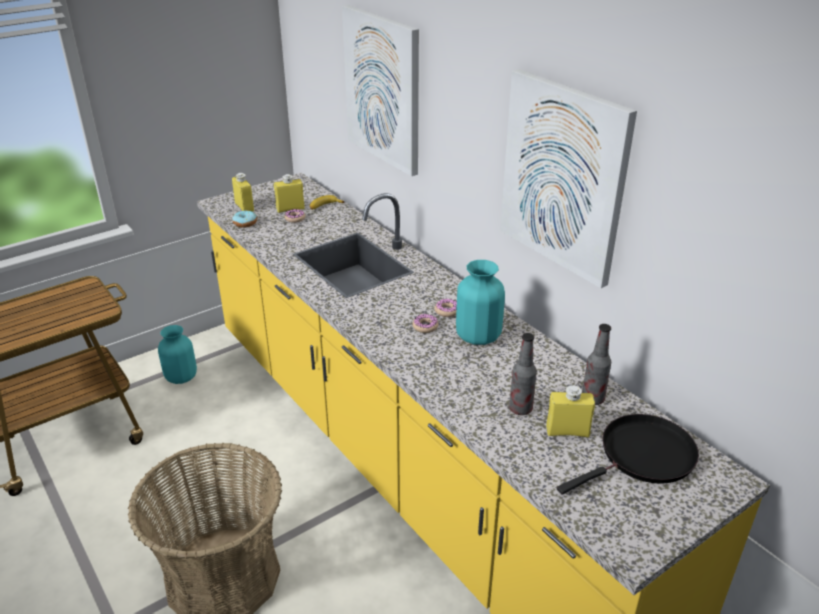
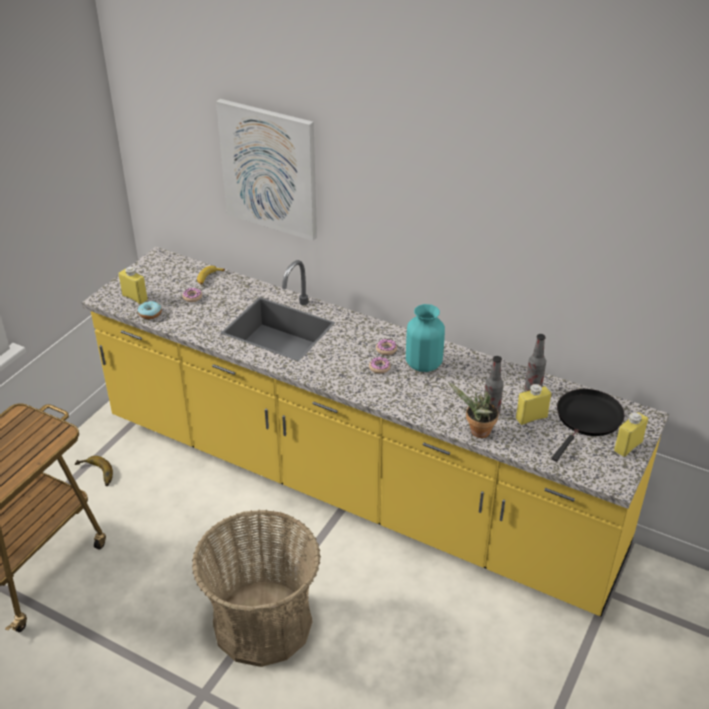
camera: 25 degrees left, 5 degrees up
(181, 377) = (94, 474): turquoise vase -> banana
(290, 209) = (179, 288): yellow bottle -> yellow bottle (628, 446)
(486, 427) = (477, 432): none -> potted plant
(563, 176) = (477, 229): picture -> none

